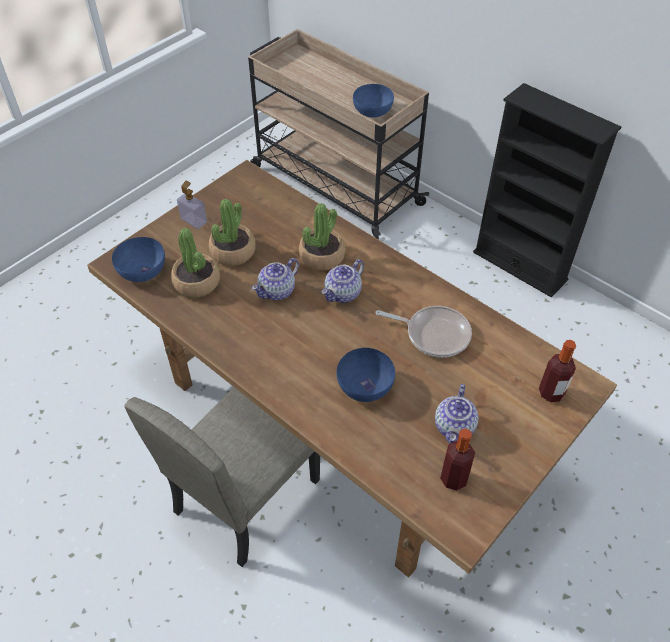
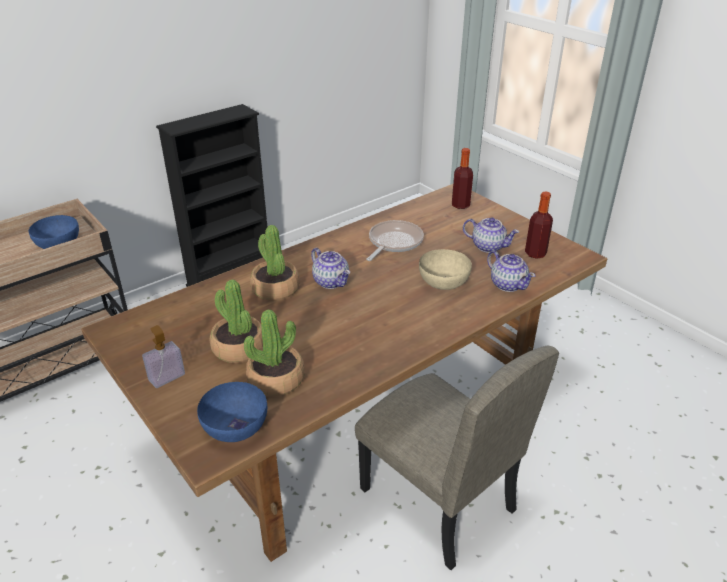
camera: 80 degrees left, 15 degrees down
(277, 291) = (312, 321): teapot -> teapot (508, 284)
(364, 385) = (443, 282): blue bowl -> beige bowl

